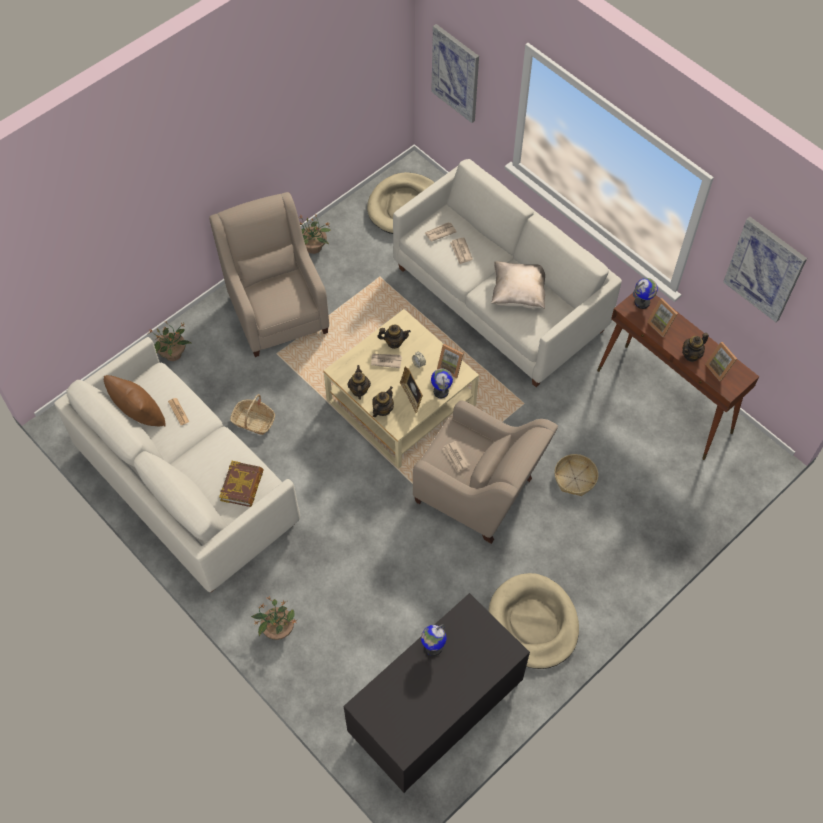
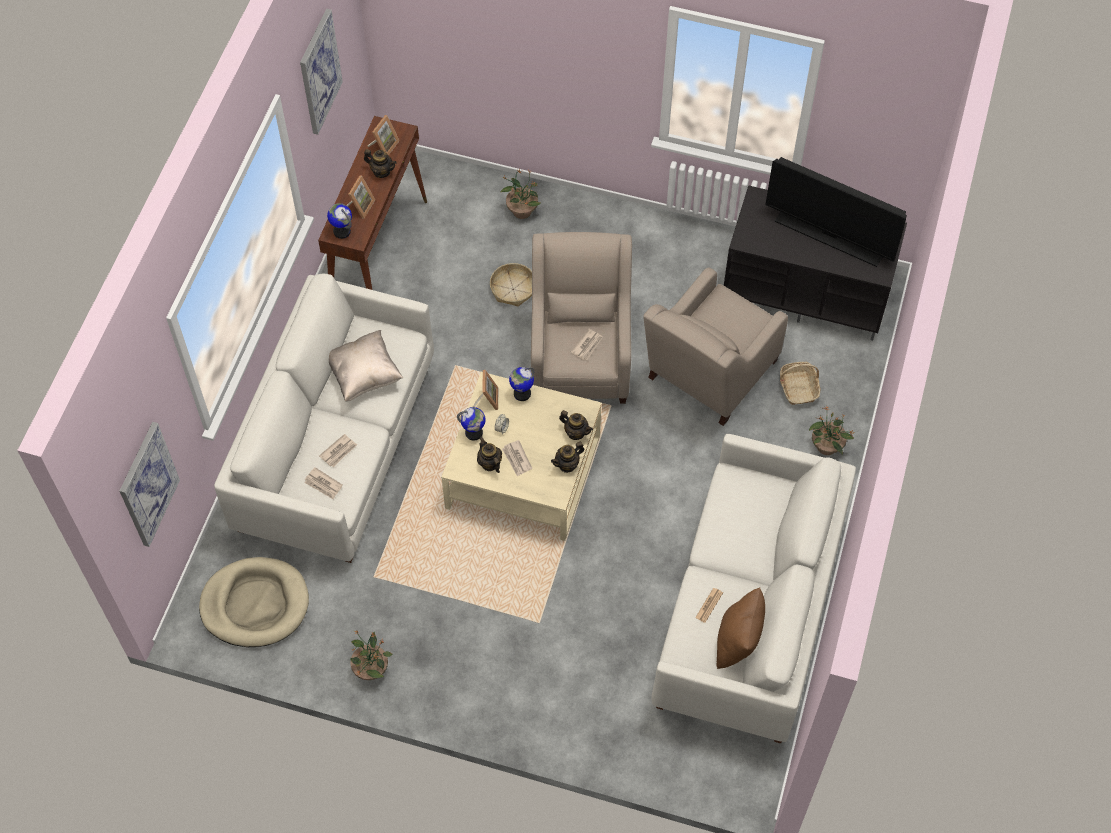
camera: 120 degrees left, 0 degrees up
(173, 354) = (606, 728): potted plant -> potted plant (522, 210)
(242, 486) = (746, 497): book -> none
(253, 421) = (634, 595): basket -> basket (798, 387)
(277, 310) = (483, 656): beige armchair -> beige armchair (709, 372)
(382, 409) = (576, 432): teapot -> teapot turned 150 degrees counterclockwise
(411, 397) = (544, 415): picture frame -> none
(429, 687) = (830, 237): none -> television
(433, 647) = (795, 250): globe -> globe (474, 433)
(533, 623) = (678, 260): beige dog bed -> none

